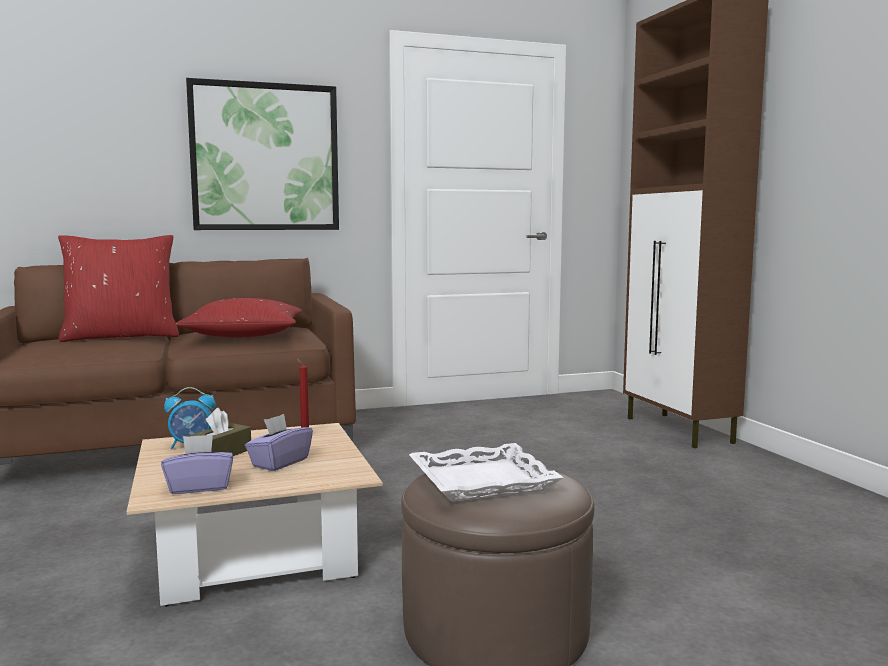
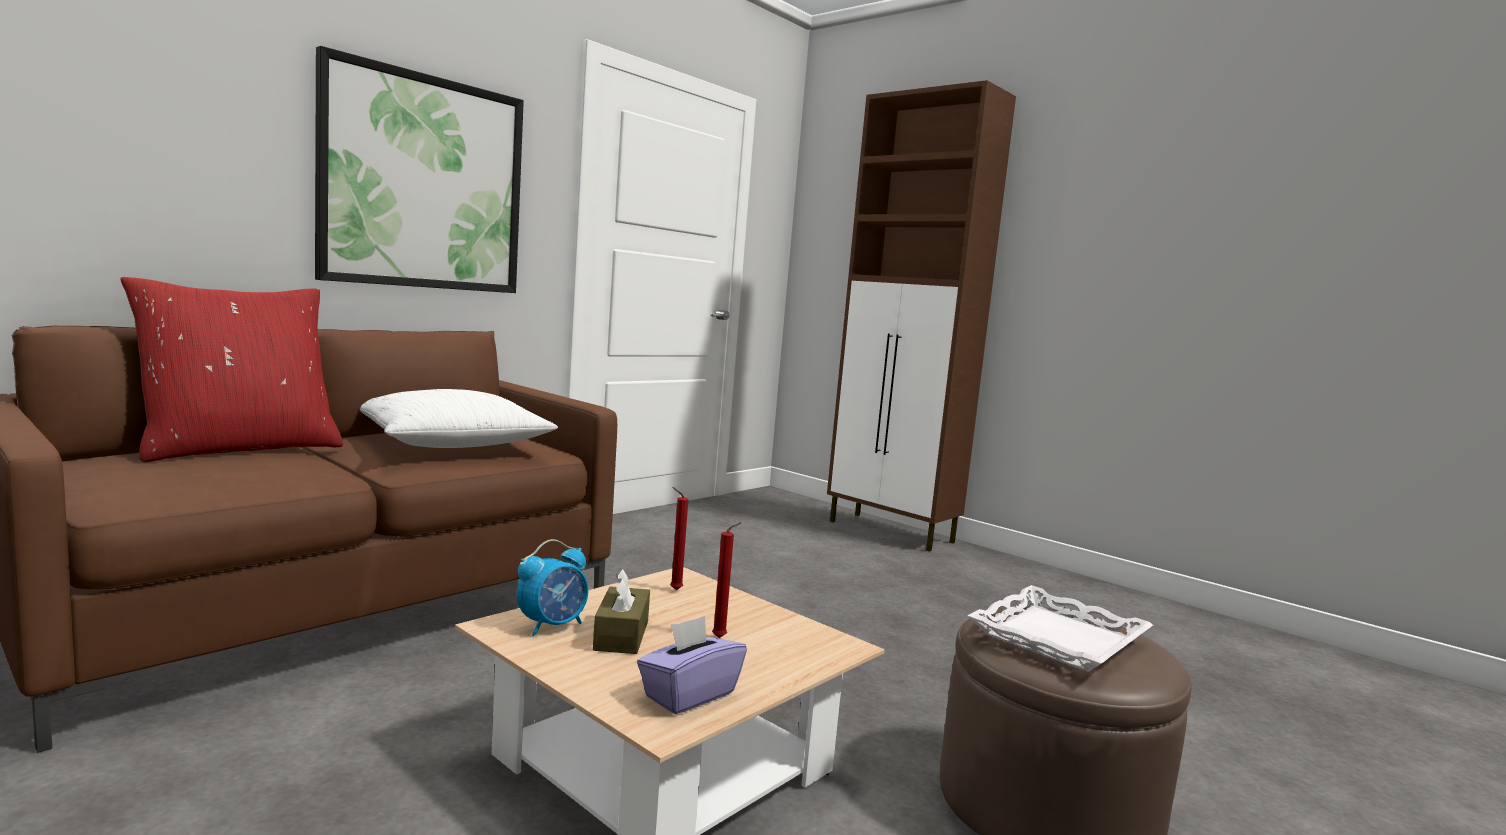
camera: 30 degrees left, 0 degrees up
(245, 335) = (452, 443): red pillow -> white pillow
(279, 463) = (721, 638): purple tissue box -> red candle

